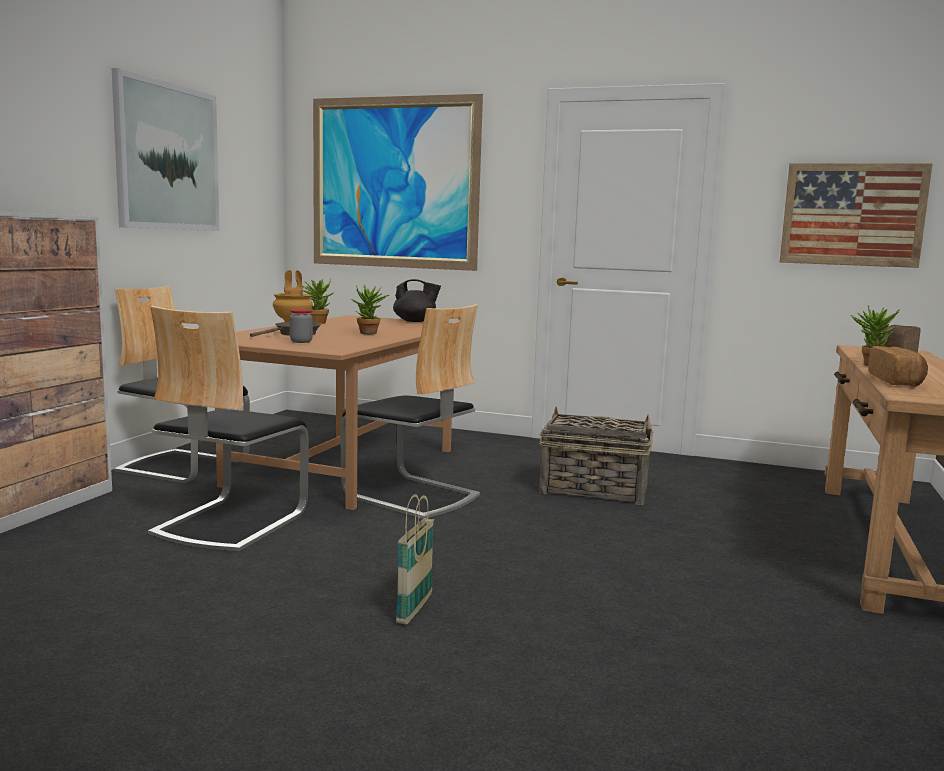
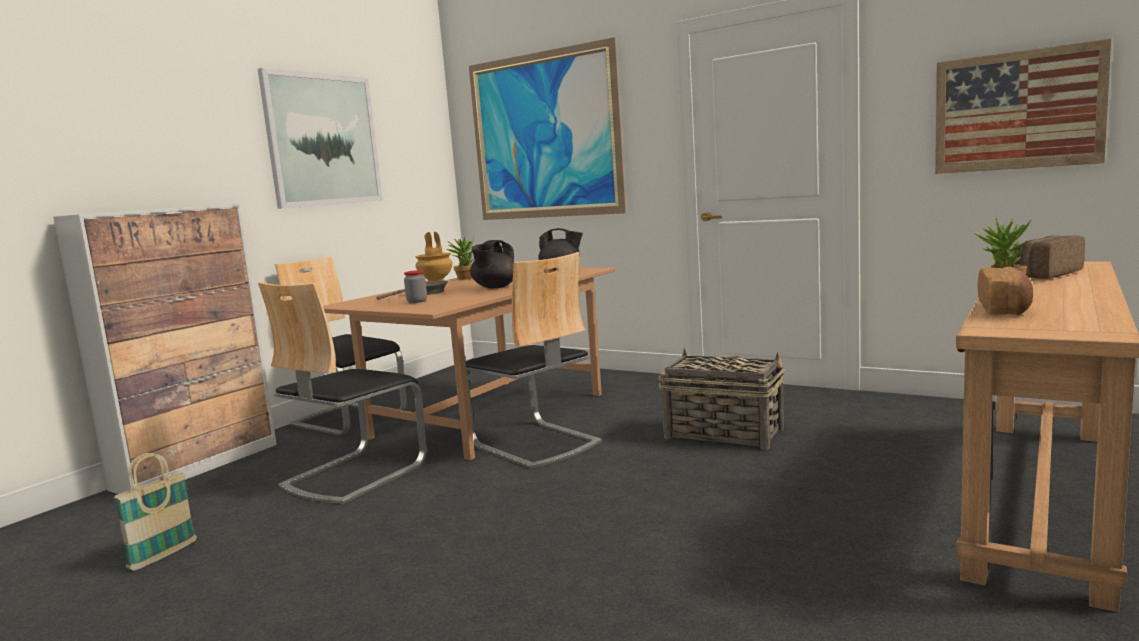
camera: 15 degrees right, 0 degrees up
(369, 333) = (495, 287): potted plant -> black teapot
(414, 609) = (462, 568): basket -> basket (163, 555)

